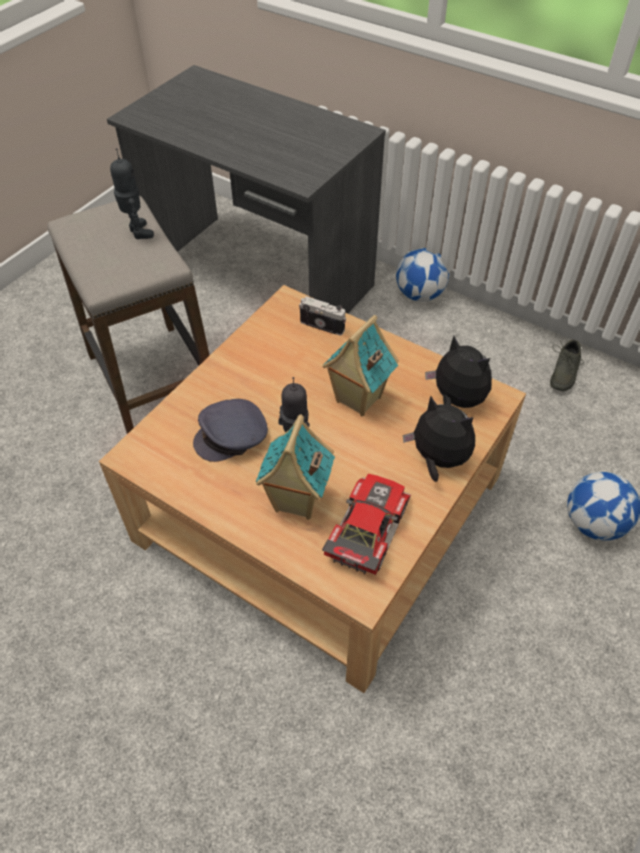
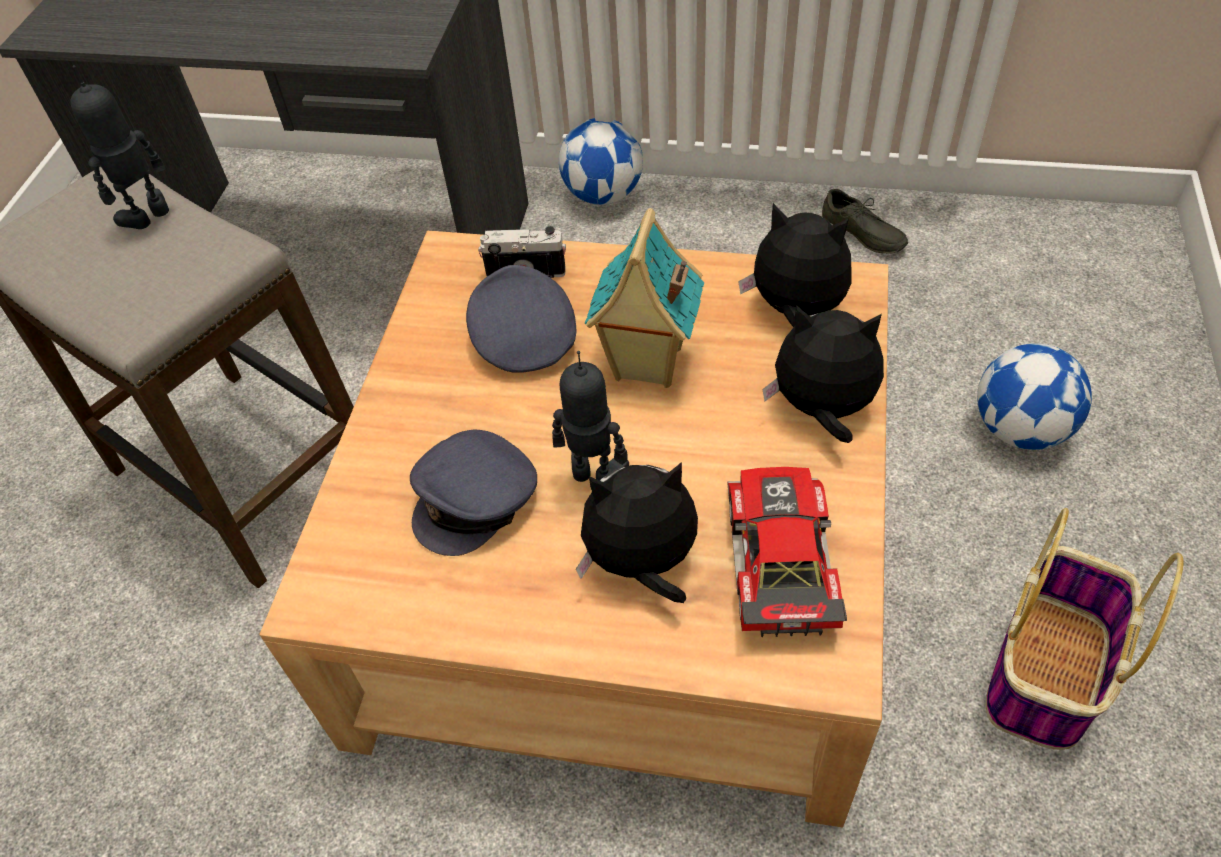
camera: 20 degrees left, 0 degrees up
(137, 232) = (150, 216): toy robot -> toy robot turned 90 degrees counterclockwise
(296, 502) = (642, 564): toy house -> plush toy
(301, 361) = (522, 337): none -> grey cap
(526, 665) = (1047, 674): none -> basket
(561, 372) = (860, 235): grey shoe -> grey shoe turned 45 degrees counterclockwise

